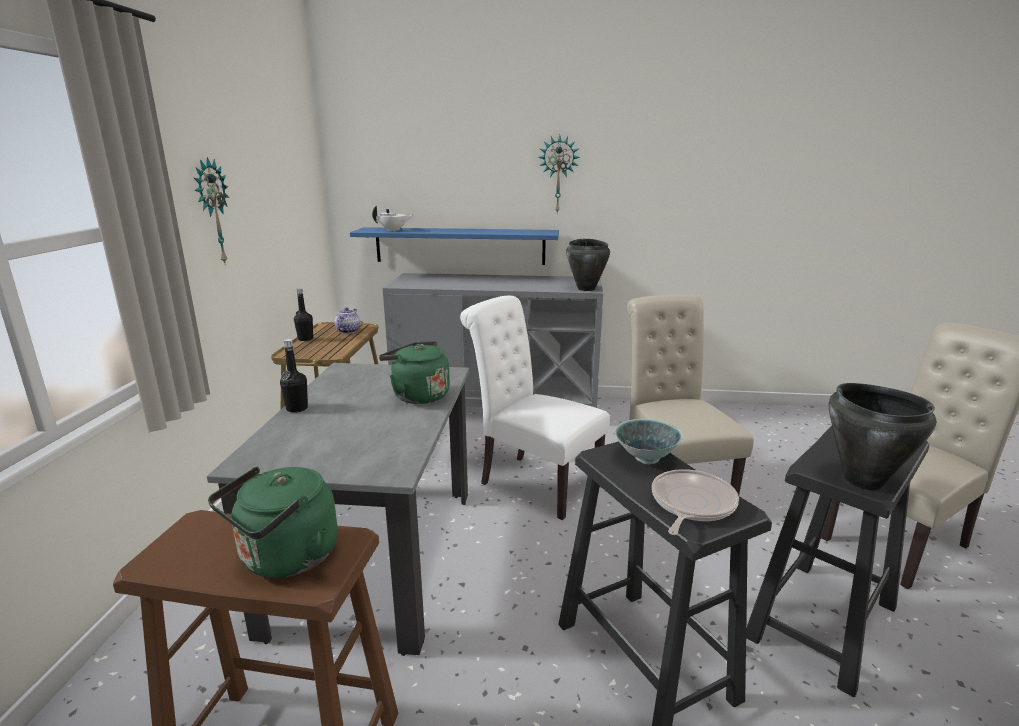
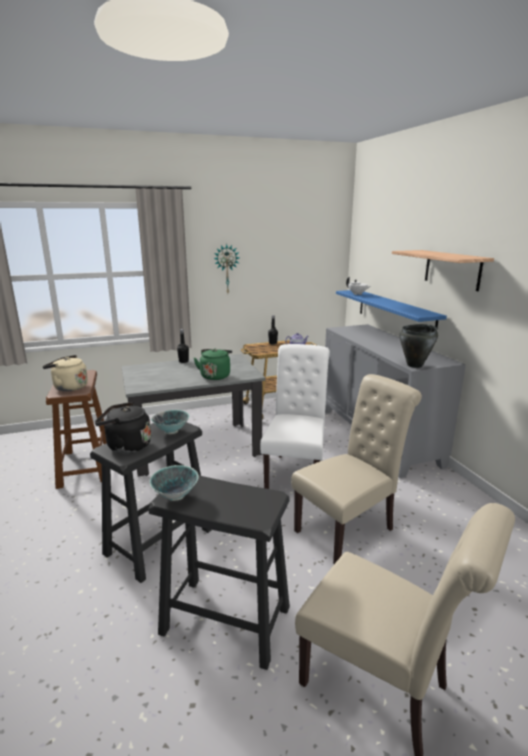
camera: 65 degrees right, 0 degrees up
(285, 559) = (69, 387): green kettle -> beige kettle
(558, 175) = (452, 269): wall clock -> shelf
(691, 504) = (126, 446): frying pan -> black kettle
(862, 481) = (175, 496): black cooking pot -> bowl

